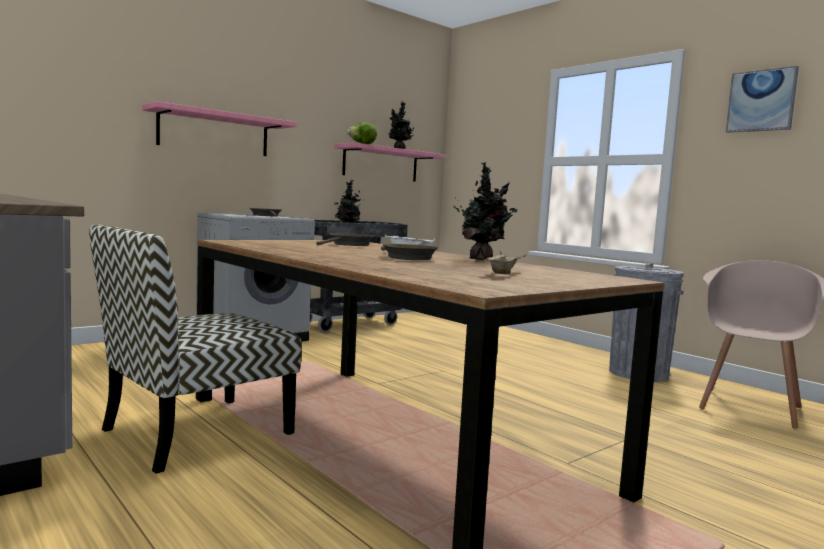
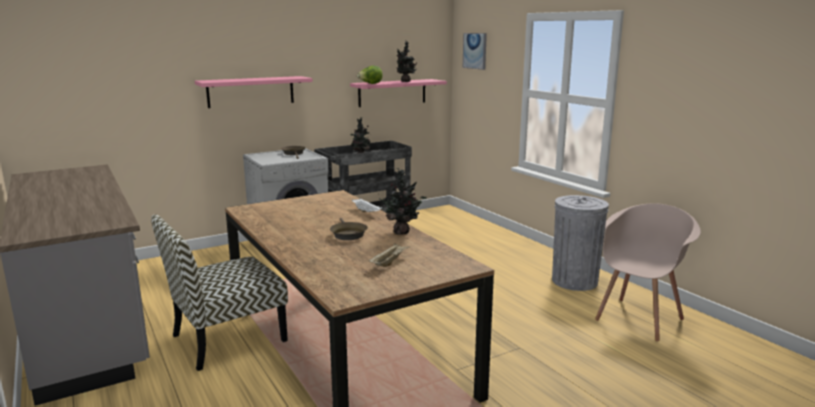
camera: 10 degrees right, 10 degrees up
(349, 244) = (328, 205): brown frying pan -> none
(761, 101) = (675, 64): picture -> picture (475, 51)

